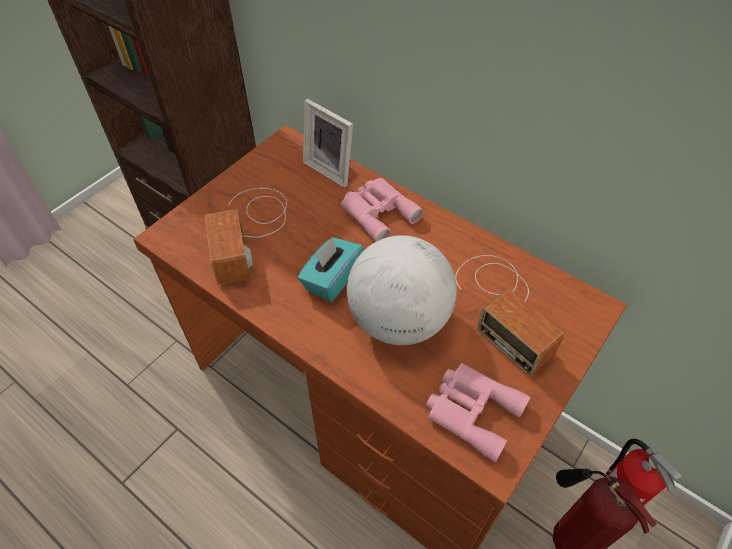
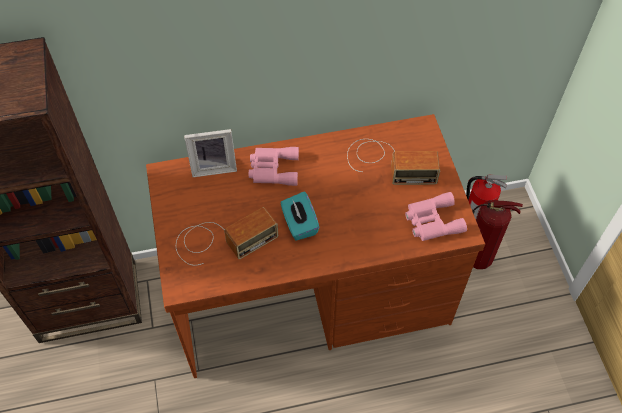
camera: 50 degrees left, 5 degrees up
(250, 230) = (222, 240): radio -> radio turned 60 degrees counterclockwise
(398, 320) = (355, 213): globe -> none

